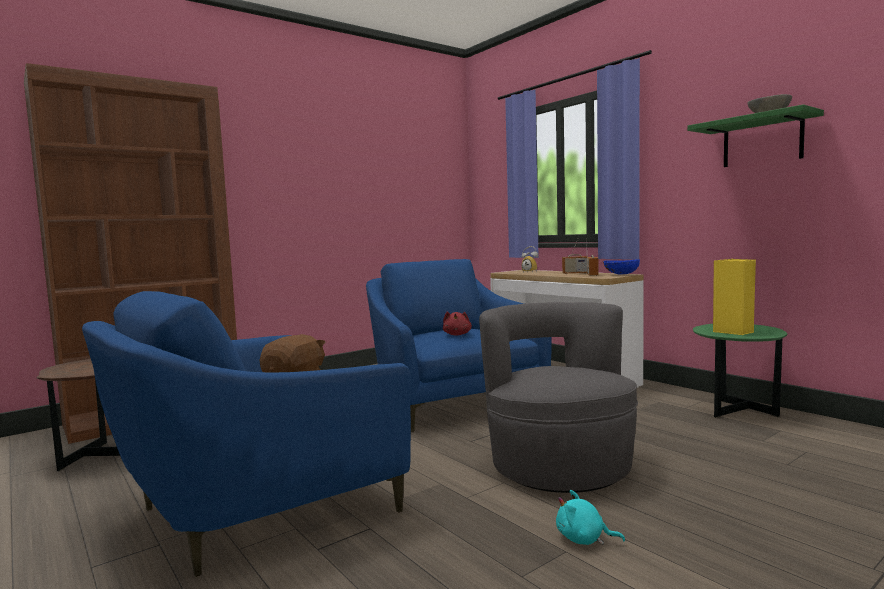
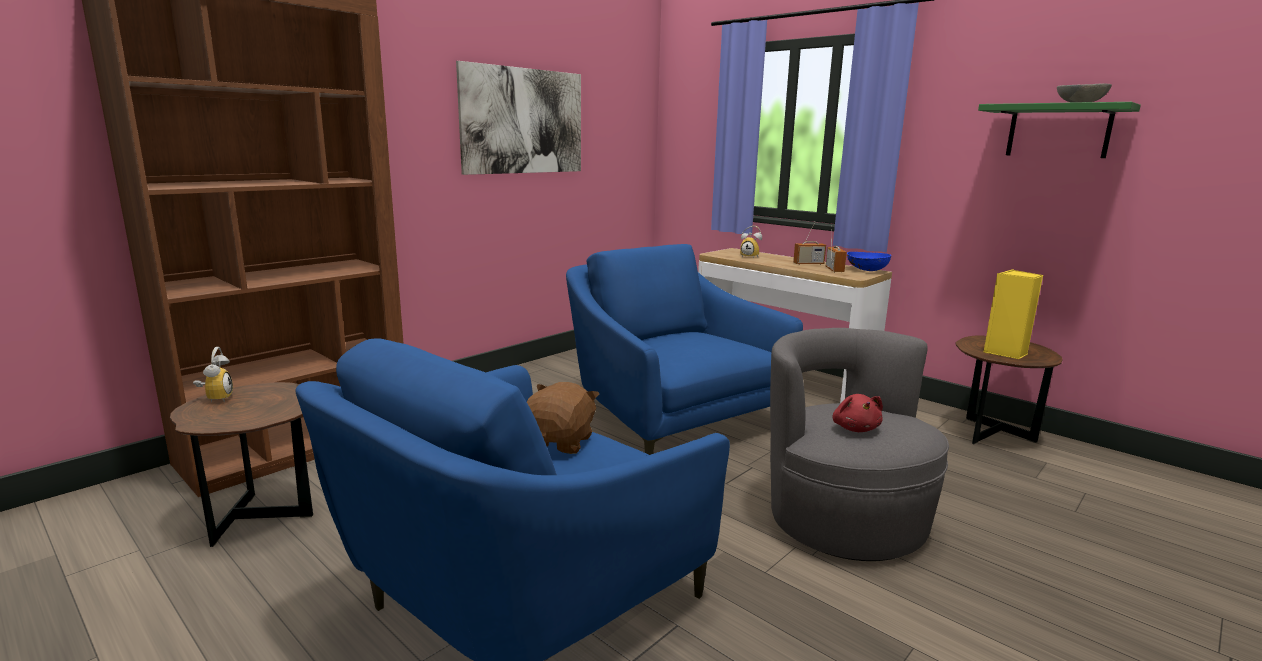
camera: 10 degrees left, 10 degrees up
(78, 362) = (216, 398): none -> alarm clock
(350, 178) = (523, 121): none -> picture
(457, 334) = (694, 348): red plush toy -> red plush toy (855, 428)
(584, 539) = (923, 629): turquoise plush toy -> none
(736, 412) = (991, 436): green side table -> brown side table

